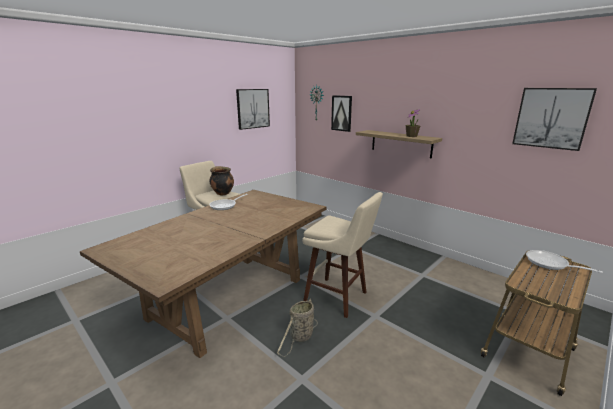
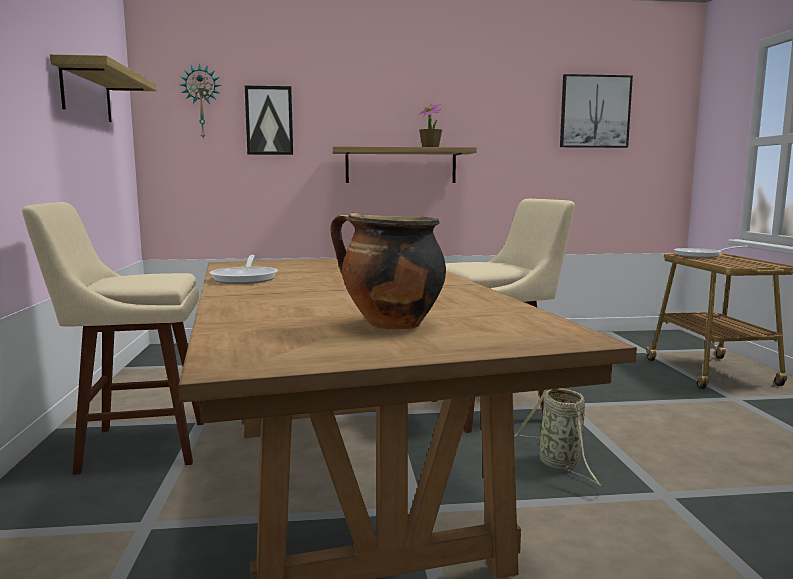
camera: 50 degrees left, 10 degrees down
(222, 193) = (155, 275): cooking pot -> cooking pot (390, 325)
(253, 108) = (86, 93): picture -> shelf

